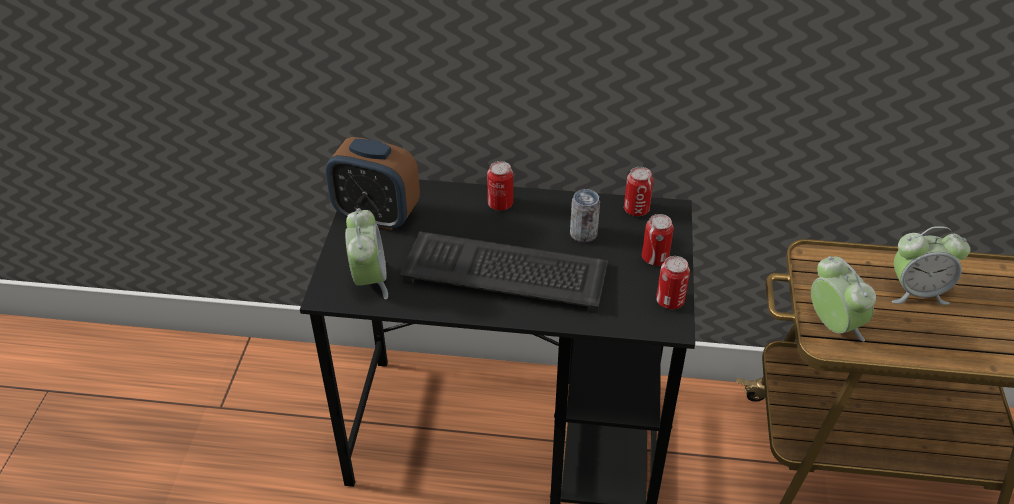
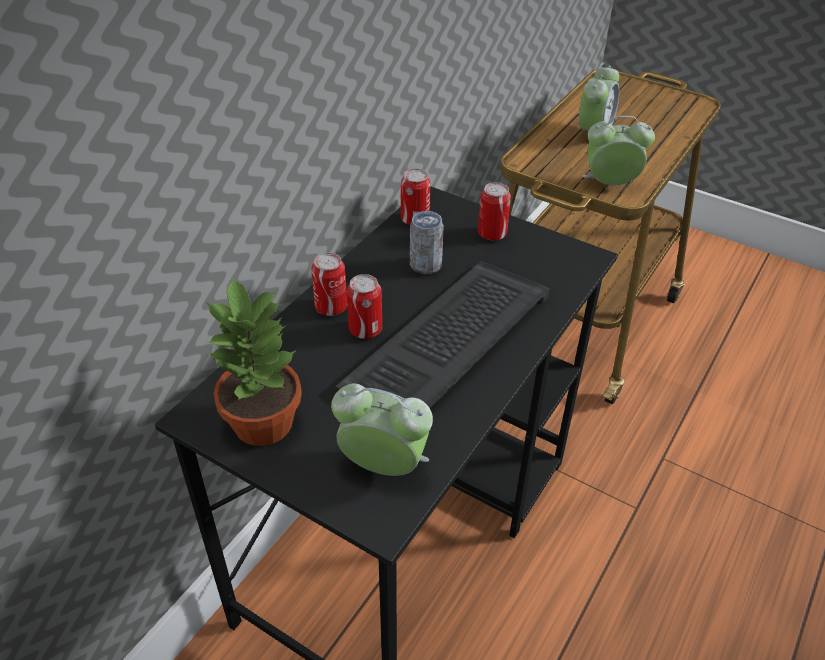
camera: 65 degrees left, 0 degrees up
(376, 215) = (264, 422): alarm clock -> potted plant
(670, 301) = (555, 246): can -> can (365, 329)

